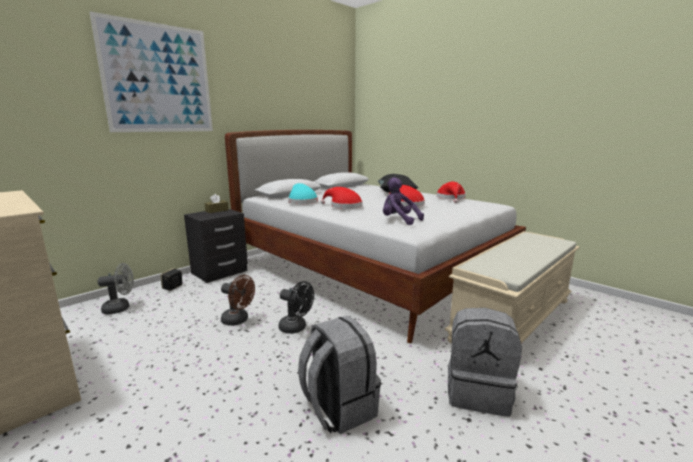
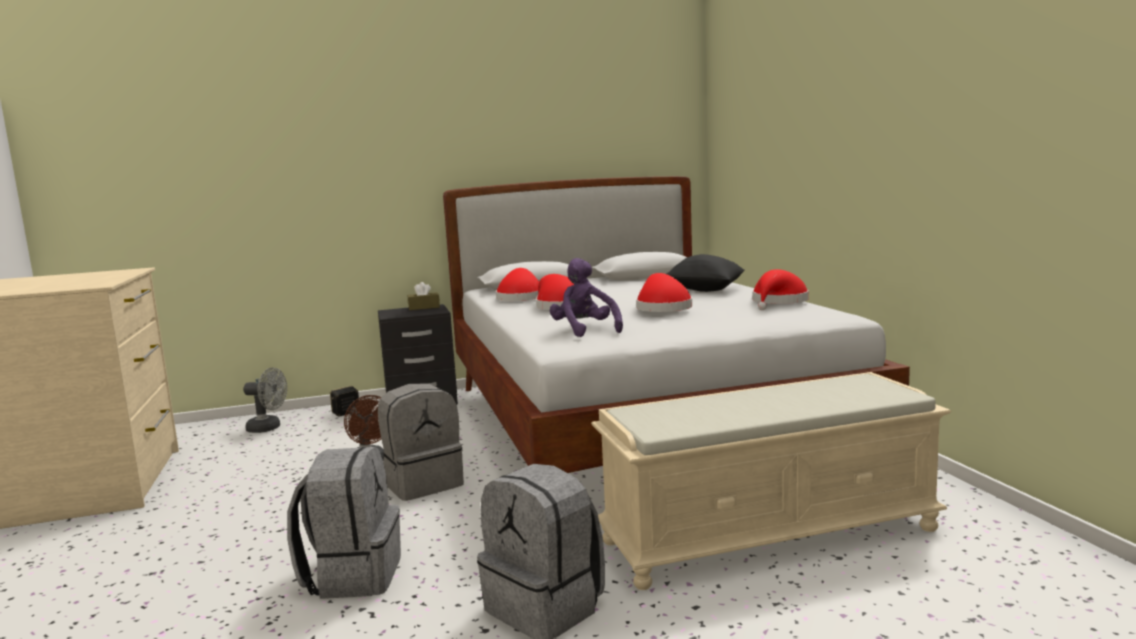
camera: 30 degrees right, 5 degrees down
(158, 79) = (348, 122): picture -> none
(296, 328) = (423, 483): black fan -> grey backpack
(301, 202) = (520, 298): turquoise hat -> red hat

